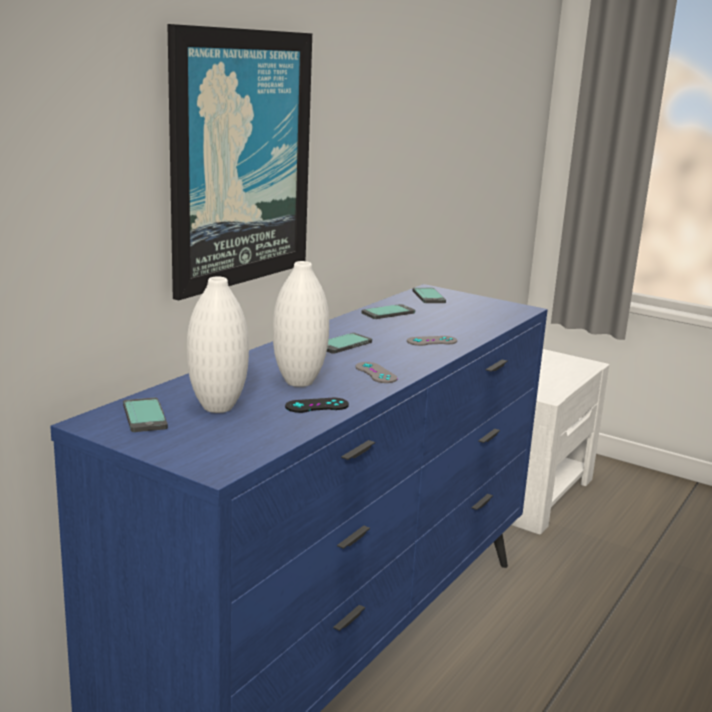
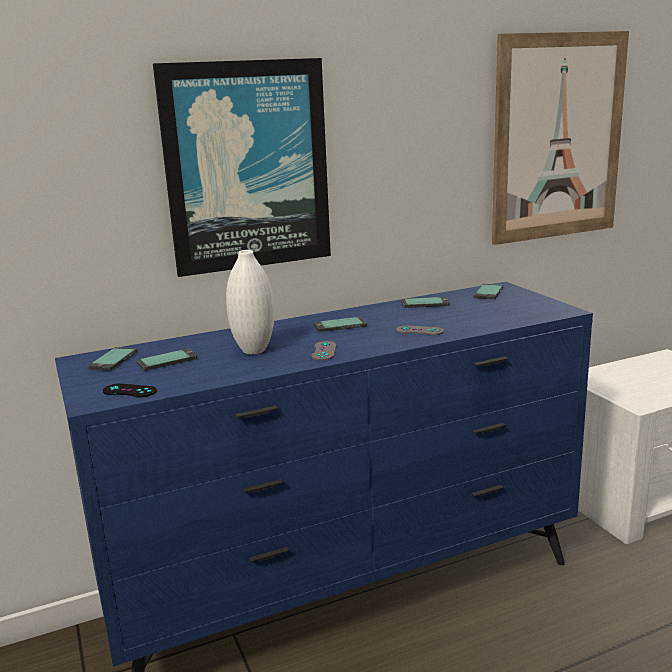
camera: 35 degrees right, 0 degrees up
(218, 407) = (167, 361): white vase -> phone
(317, 406) = (234, 370): black game controller -> black game controller (129, 391)
(457, 133) = (558, 138): none -> picture

